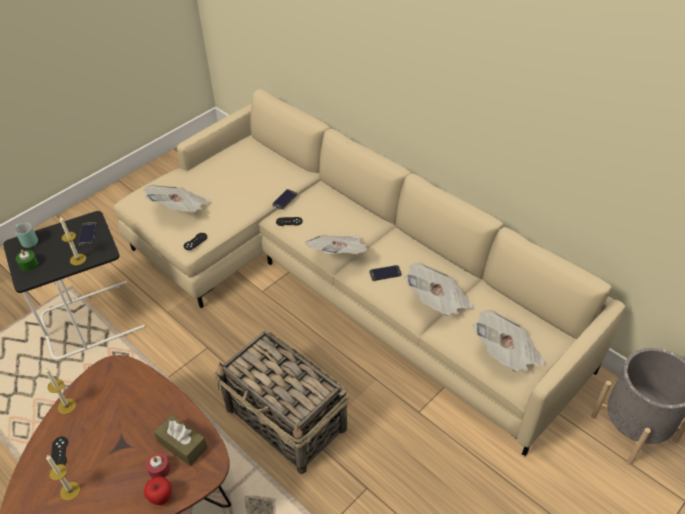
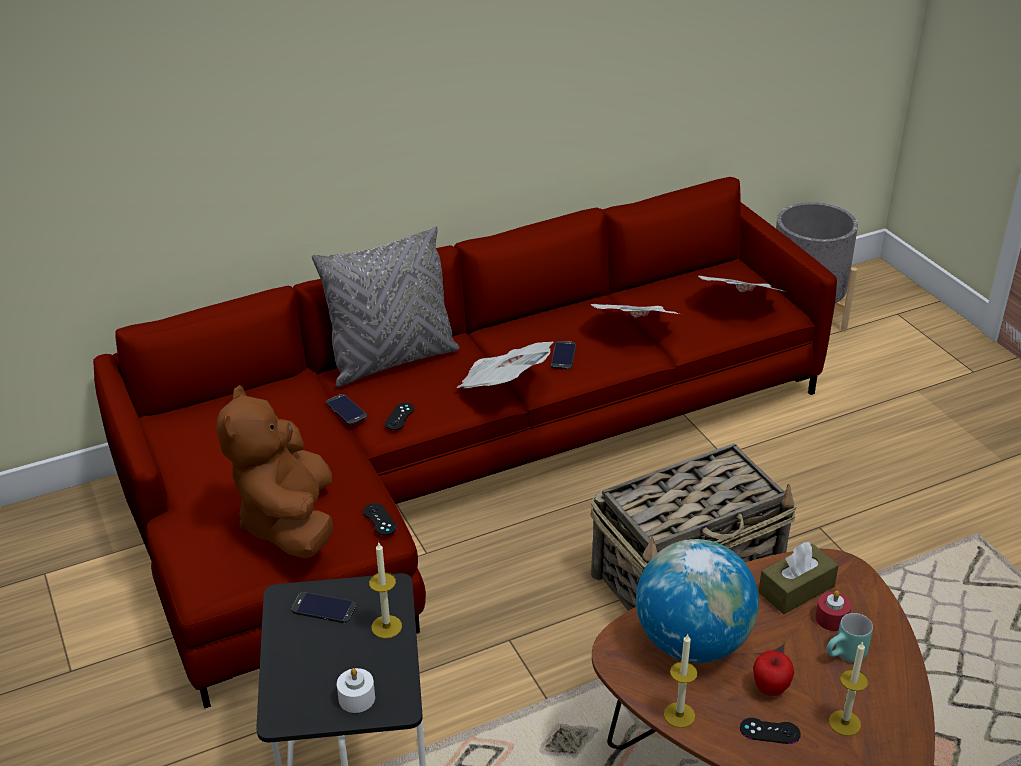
camera: 70 degrees left, 10 degrees down
(27, 242) = (286, 698): turquoise mug -> turquoise mug (846, 656)
(29, 264) = (356, 698): green candle -> white candle
(124, 400) = (692, 642): none -> globe
(161, 498) = (878, 622): apple -> apple (770, 689)
(180, 210) = (289, 522): newspaper -> brown plush toy
(341, 202) = (392, 360): none -> grey pillow
(343, 280) = (459, 463): beige sofa -> red sofa

